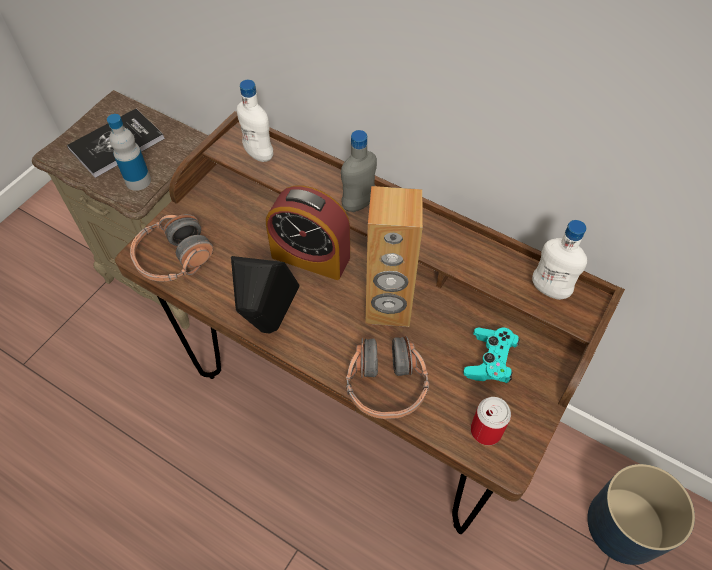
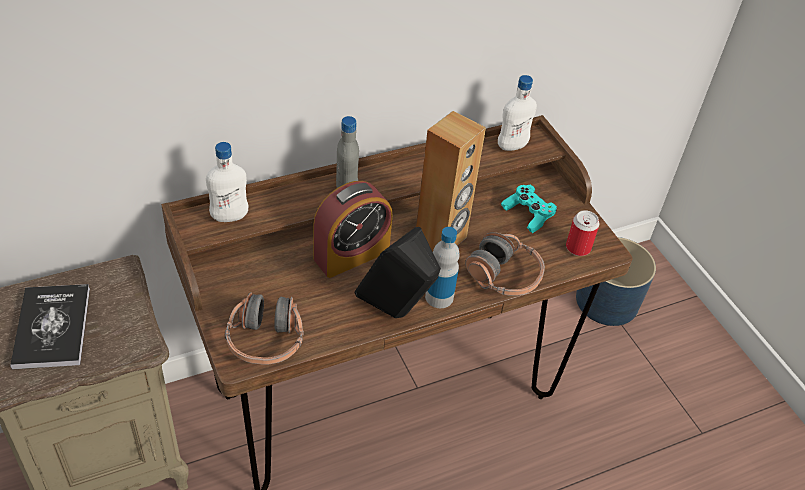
camera: 60 degrees left, 10 degrees down
(138, 181) = (124, 333): bottle -> bottle (439, 297)

